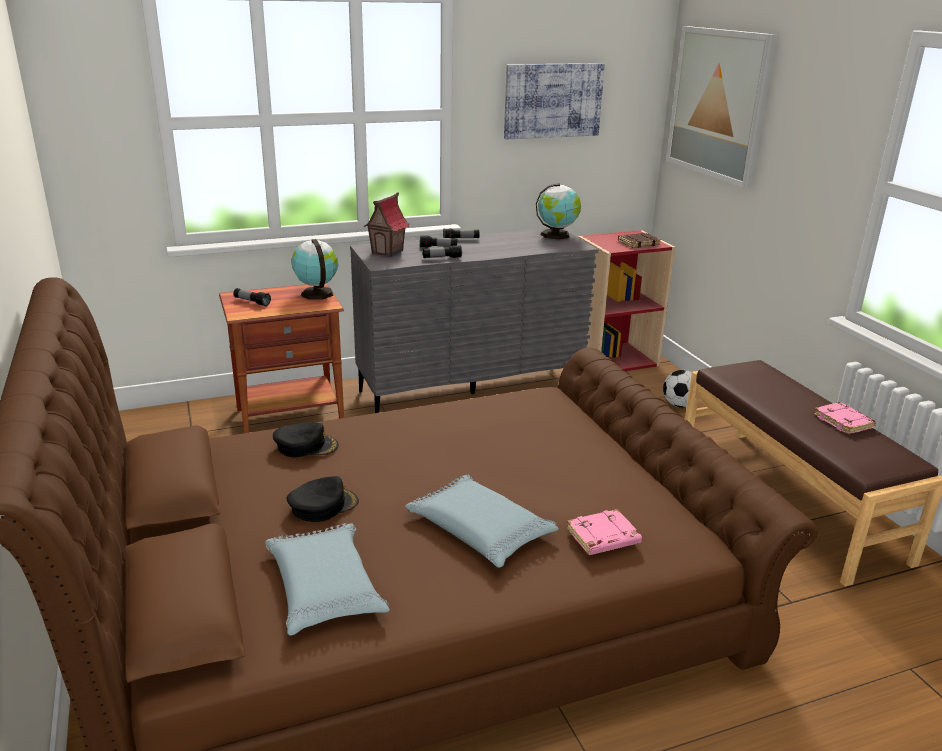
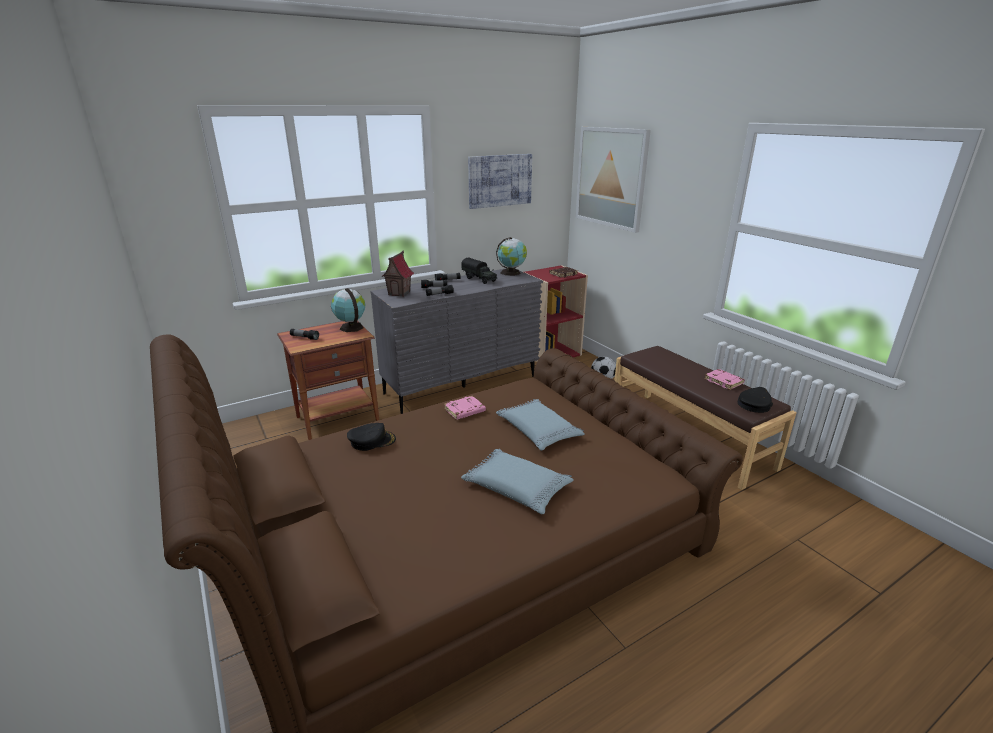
camera: 10 degrees left, 0 degrees up
(323, 505) = (398, 484): black cap -> black cap (754, 404)
(324, 584) = (418, 545): blue pillow -> blue pillow (538, 428)
(507, 241) = (479, 279): none -> toy truck
(603, 538) = (603, 482): pink book -> pink book (464, 411)

